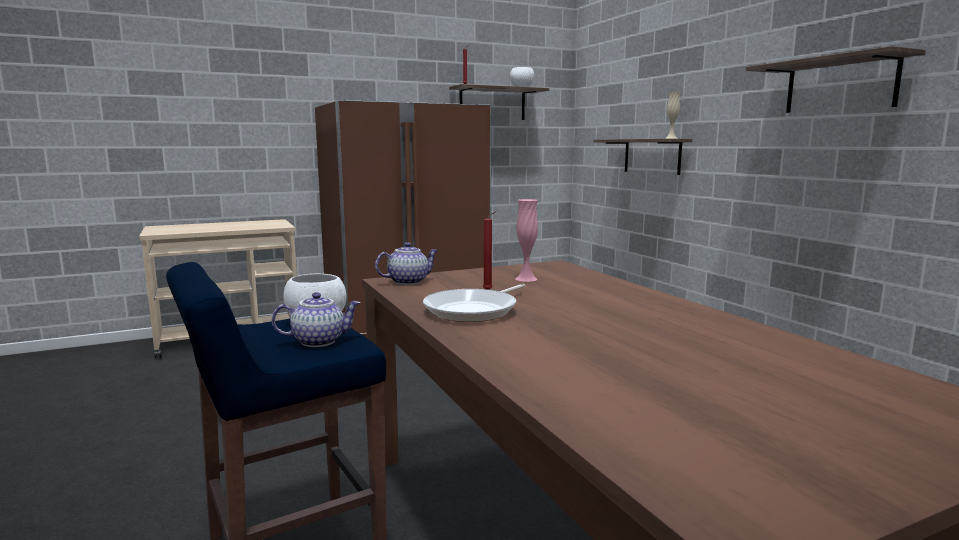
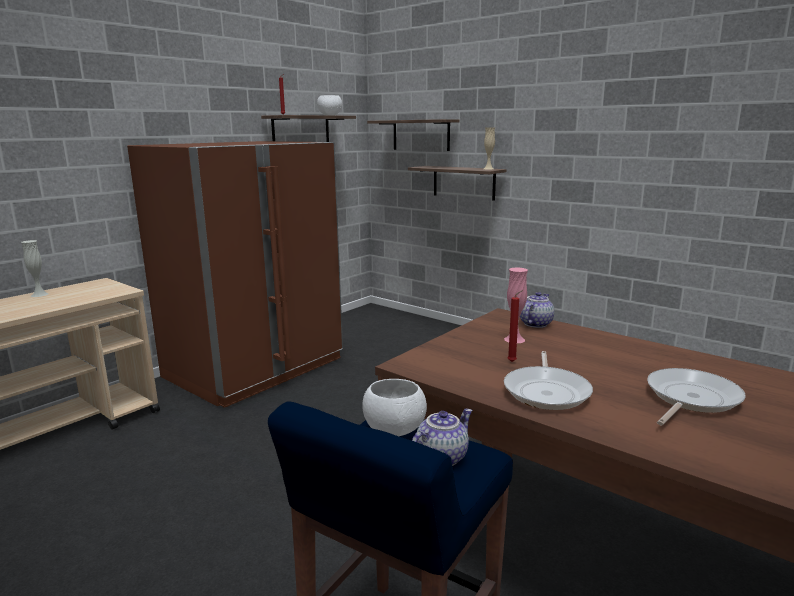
camera: 25 degrees left, 5 degrees up
(224, 223) = (39, 294): none -> white vase
(408, 281) = (425, 362): teapot -> teapot (535, 324)
(615, 335) = (690, 398): none -> frying pan
(840, 85) = (646, 134): shelf -> shelf (421, 135)

